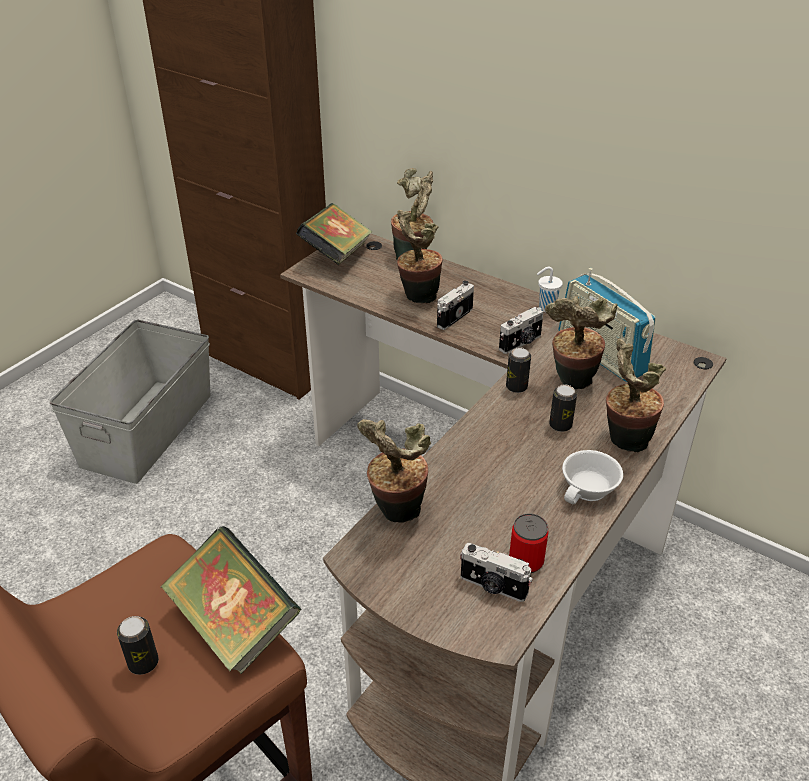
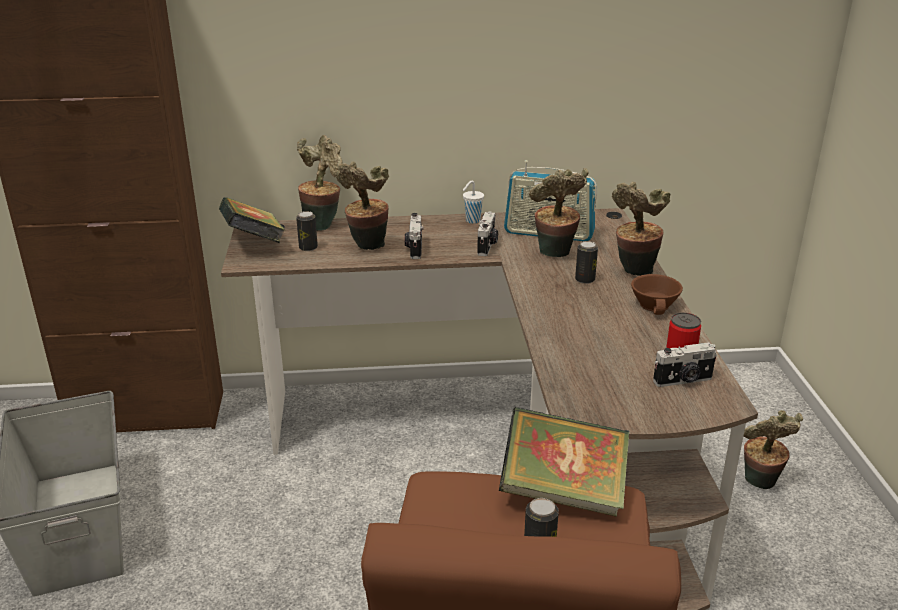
camera: 40 degrees left, 10 degrees down
(396, 512) = (560, 374): potted plant -> potted plant (760, 484)
(516, 387) = (524, 271): can -> can (308, 248)
(590, 491) = (656, 305): white cup -> brown cup

